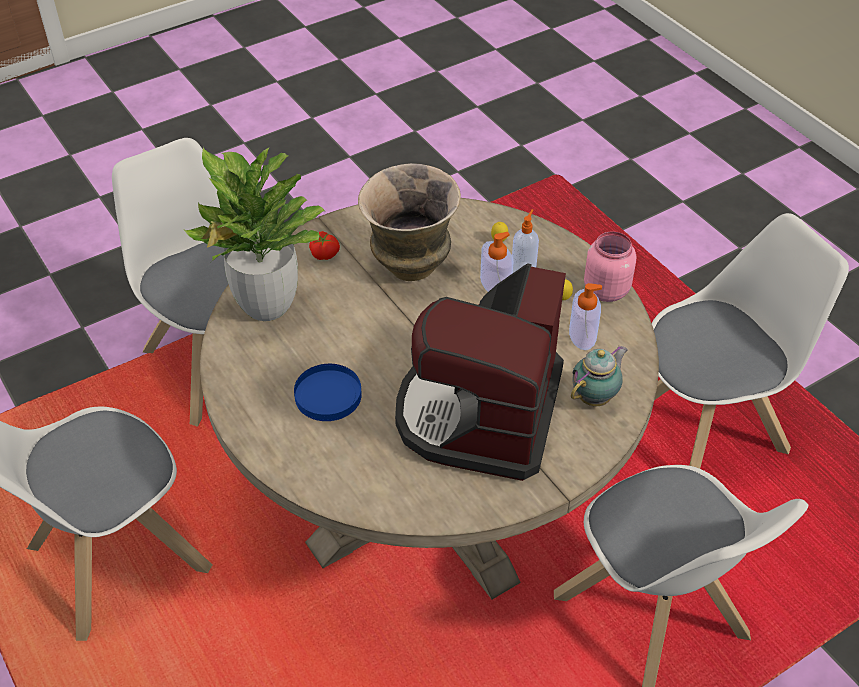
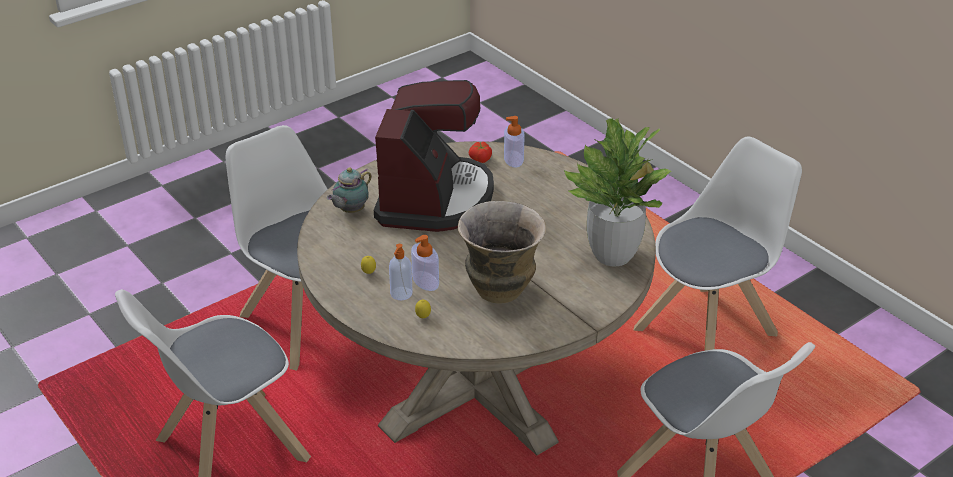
camera: 175 degrees right, 10 degrees down
(325, 253) = (579, 298): tomato -> tomato (480, 159)
(328, 394) = (544, 202): blue plate -> none
(582, 334) = (355, 249): soap dispenser -> soap dispenser (513, 159)
(606, 289) = (331, 282): pink jar -> none

